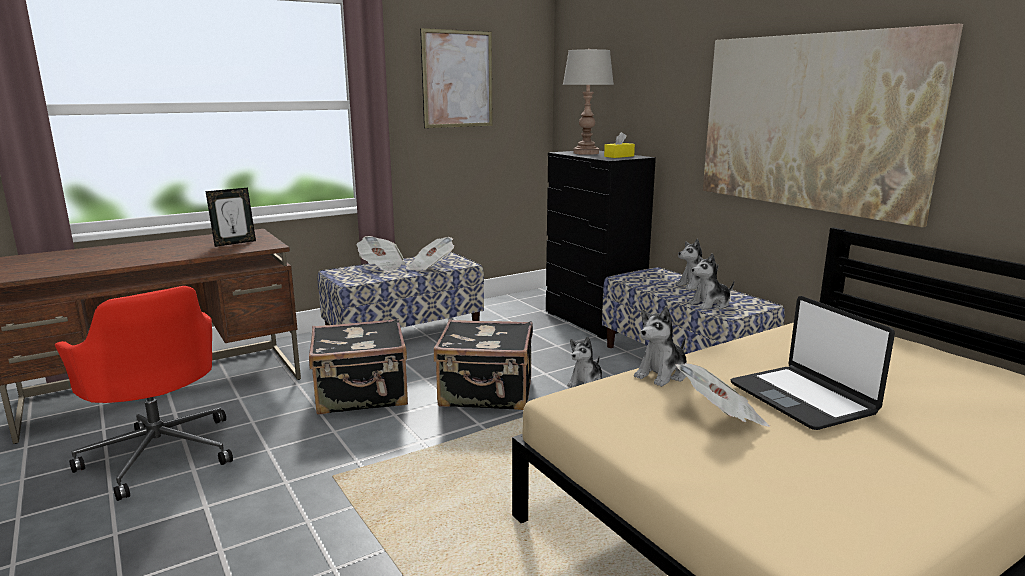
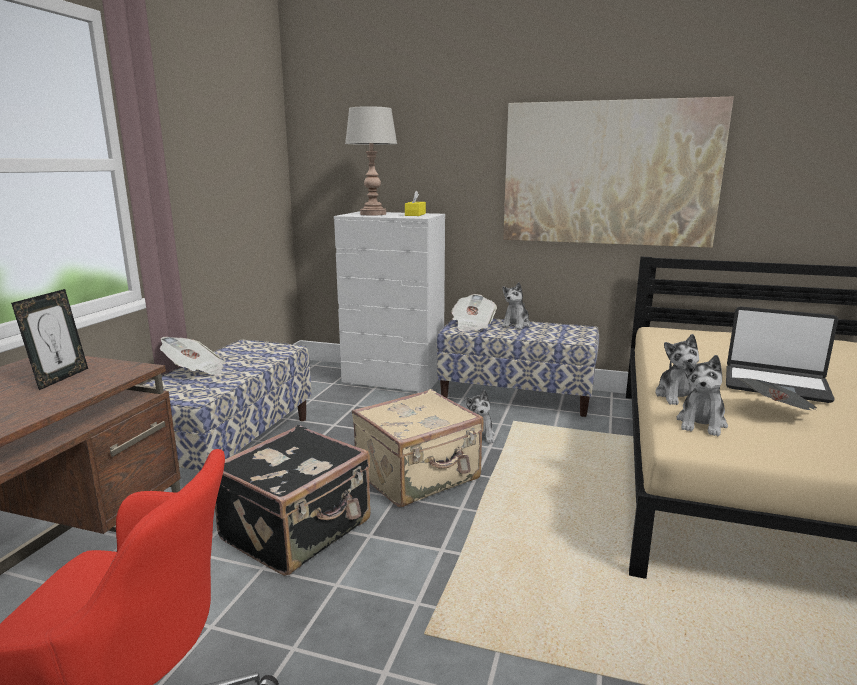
camera: 40 degrees left, 0 degrees up
(430, 267) = (256, 359): newspaper -> newspaper (472, 325)
(457, 79) = (215, 135): picture -> none
(487, 393) = (419, 477): black suitcase -> beige suitcase
(594, 321) = (394, 380): black dresser -> white dresser
(710, 304) = (557, 336): plush toy -> plush toy (701, 423)

